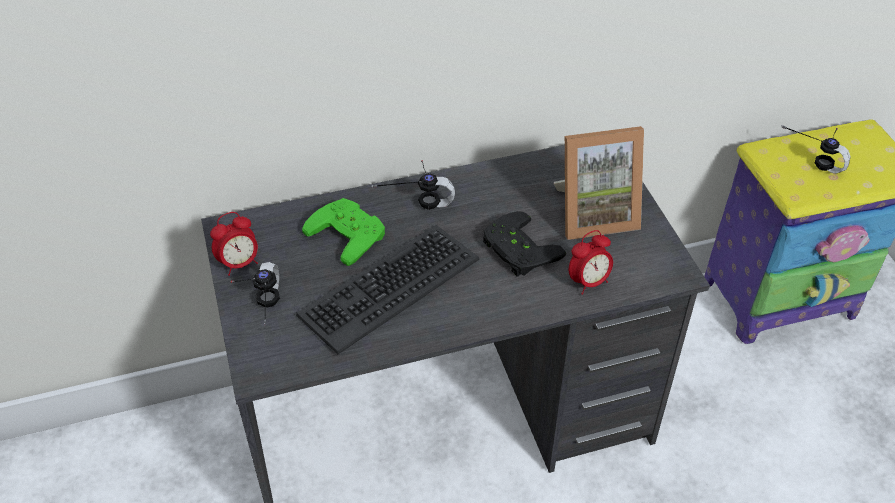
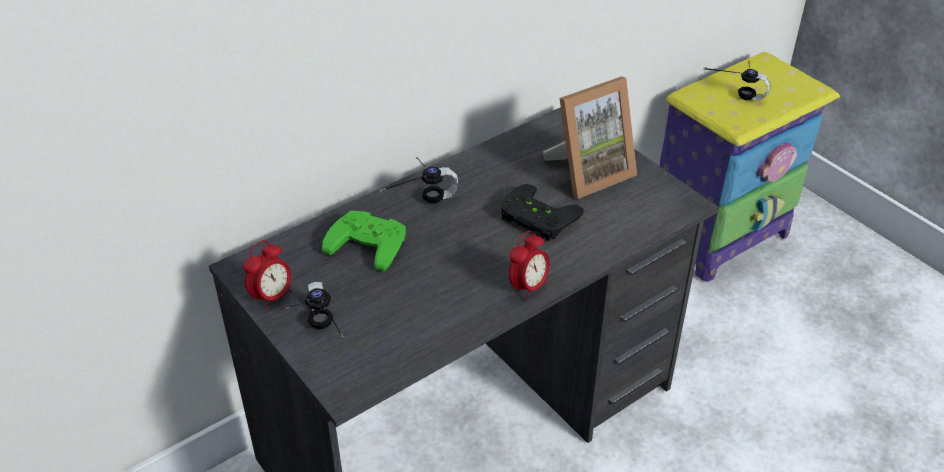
camera: 20 degrees left, 5 degrees down
(389, 286) = (433, 280): keyboard -> none
(588, 282) = (614, 230): alarm clock -> alarm clock (528, 287)

